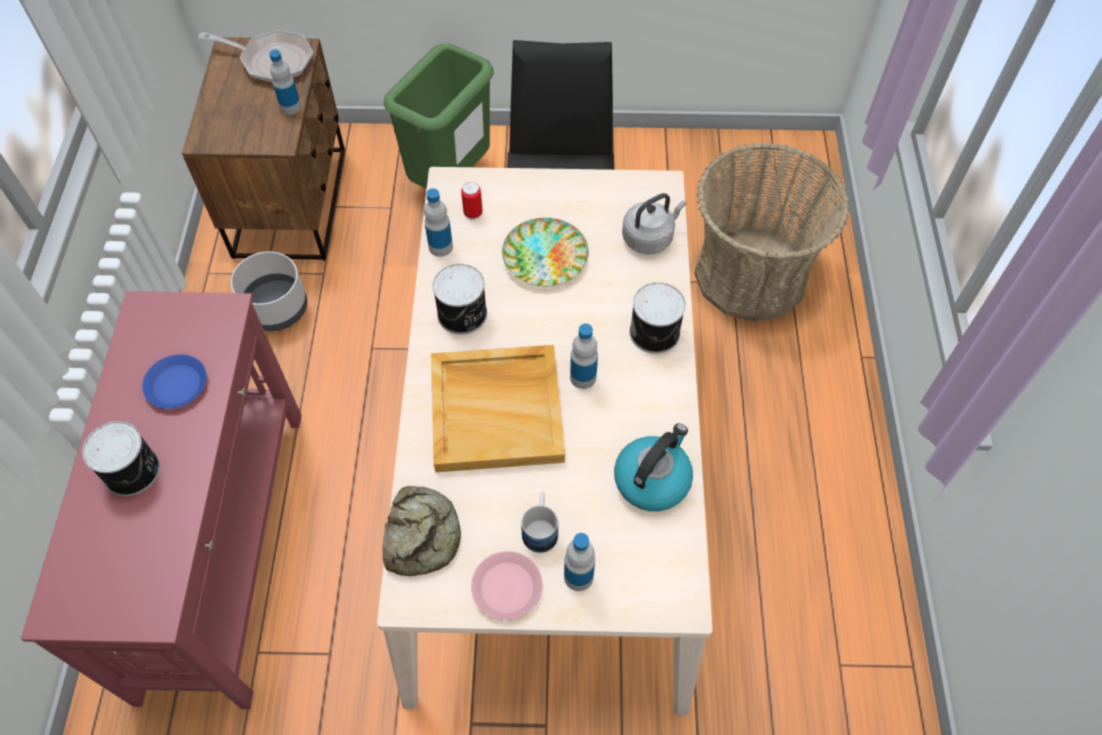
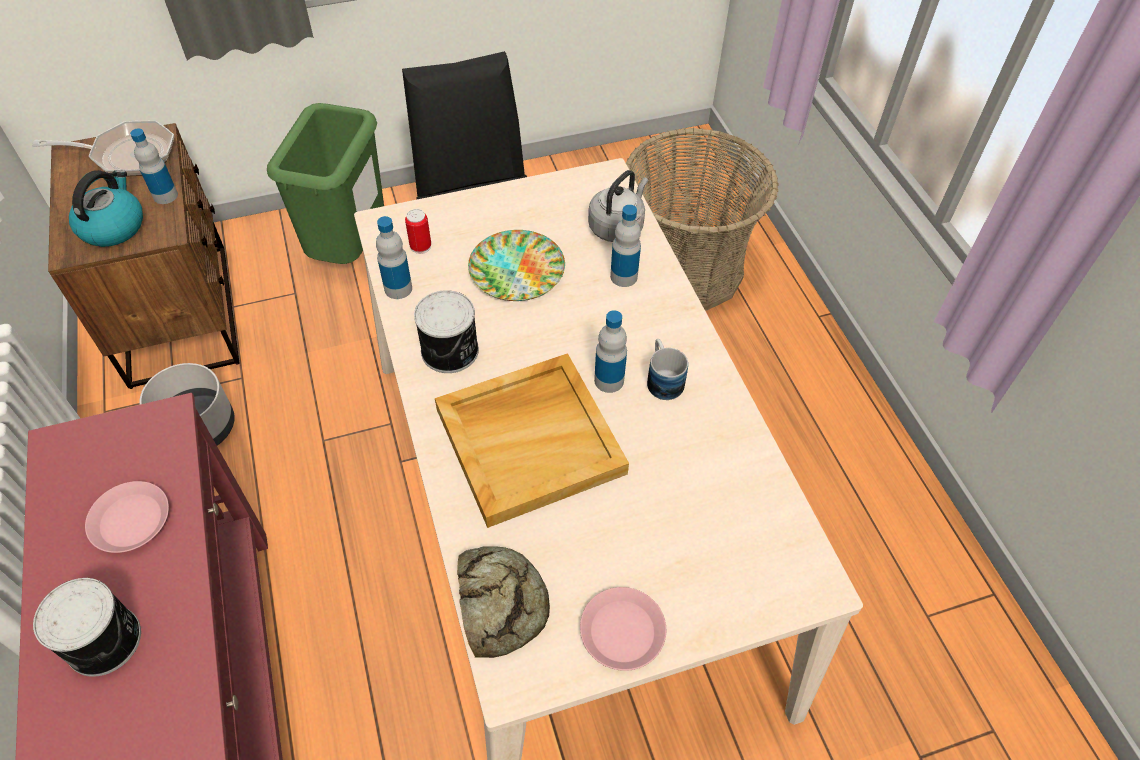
camera: 20 degrees left, 5 degrees down
(177, 385) = (131, 521): blue plate -> pink plate
(540, 528) = (631, 553): mug -> mug (662, 378)
(578, 576) = (696, 592): bottle -> bottle (623, 276)
(652, 479) = (728, 464): kettle -> kettle (113, 226)
(656, 332) = (665, 316): can -> none

